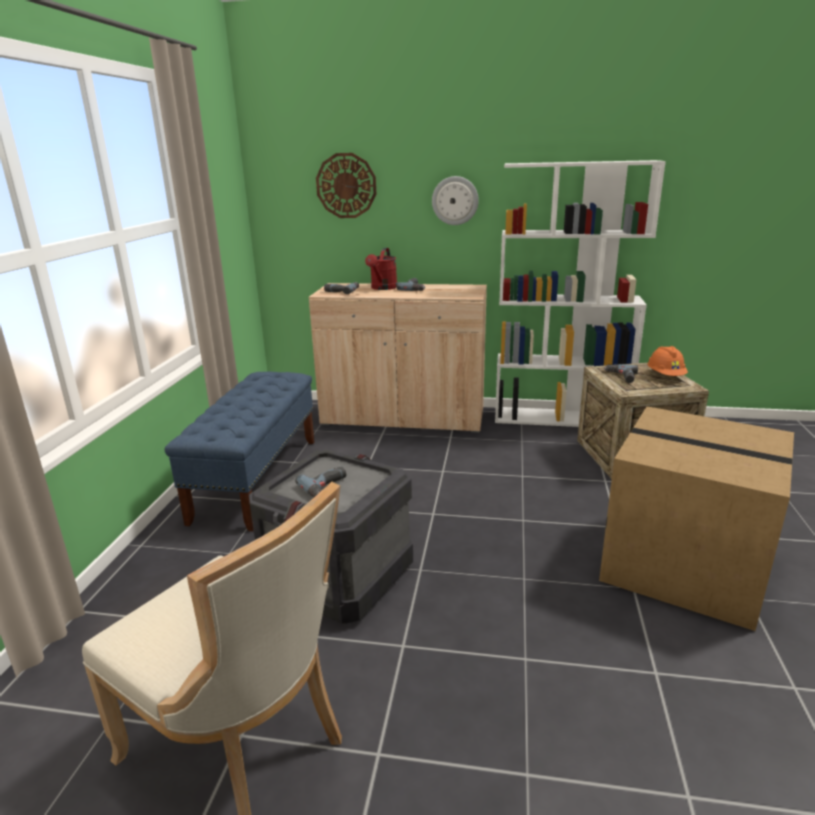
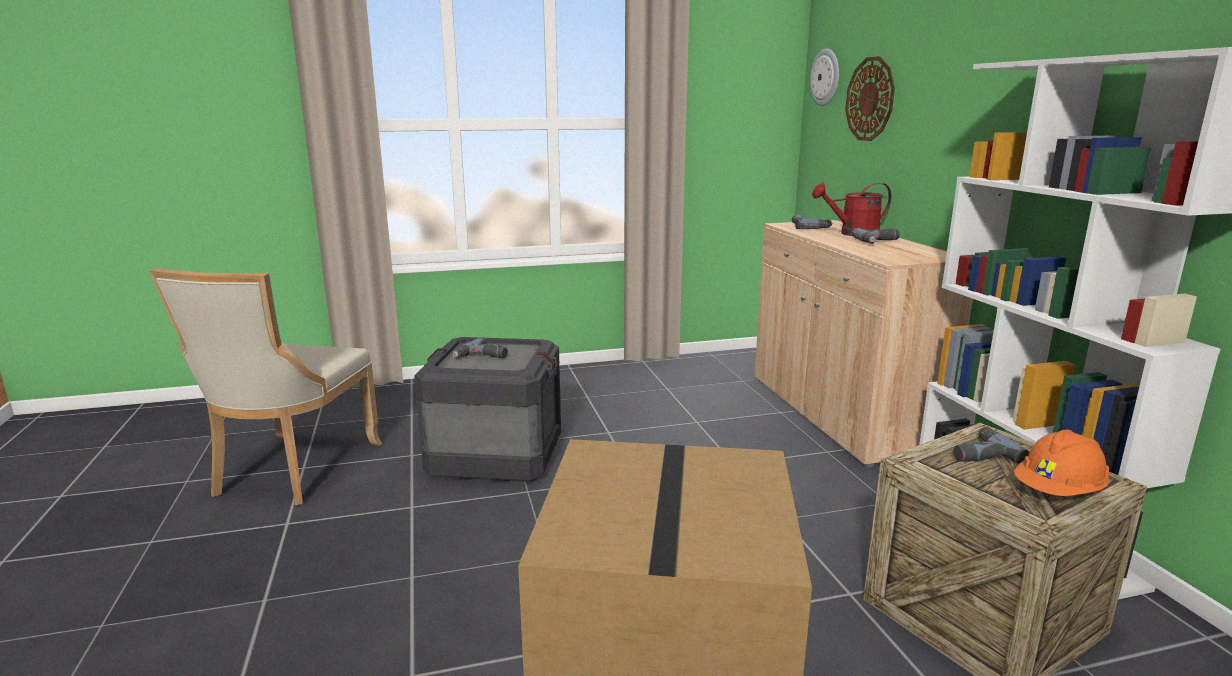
camera: 65 degrees right, 5 degrees down
(257, 478) = (622, 383): blue bench -> none
(455, 200) = (967, 124): wall clock -> wall clock (826, 77)

